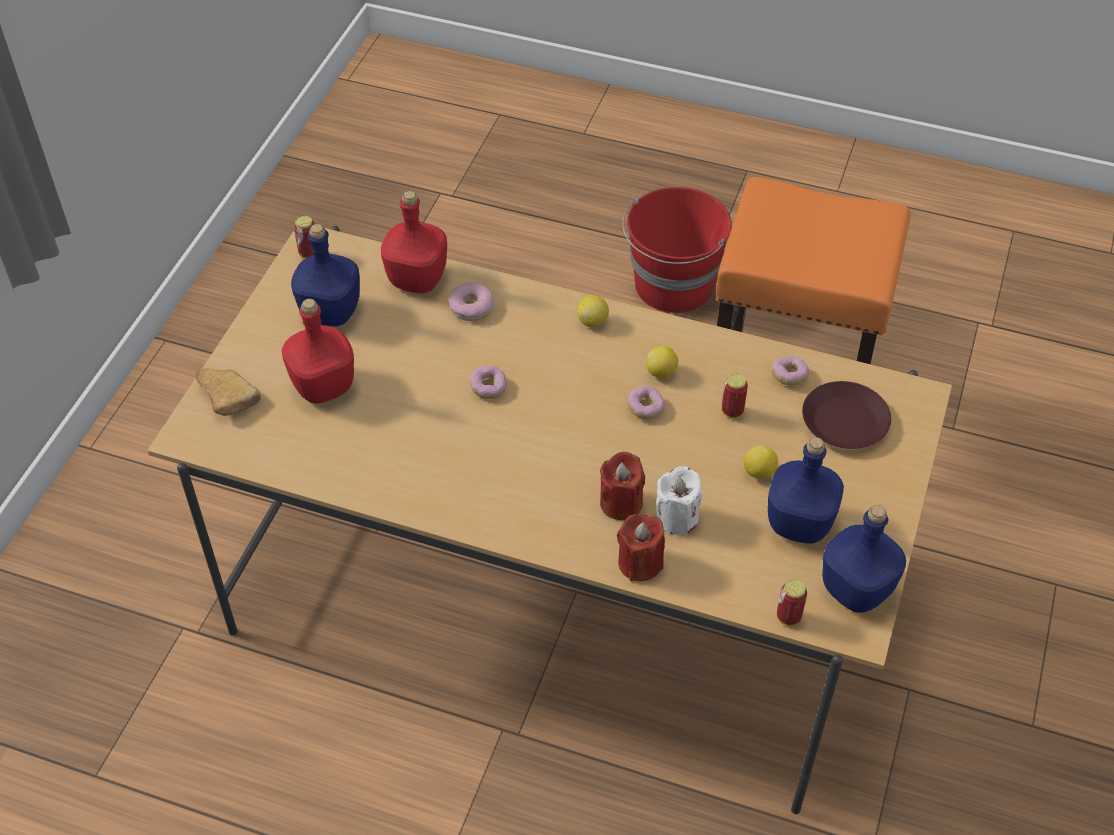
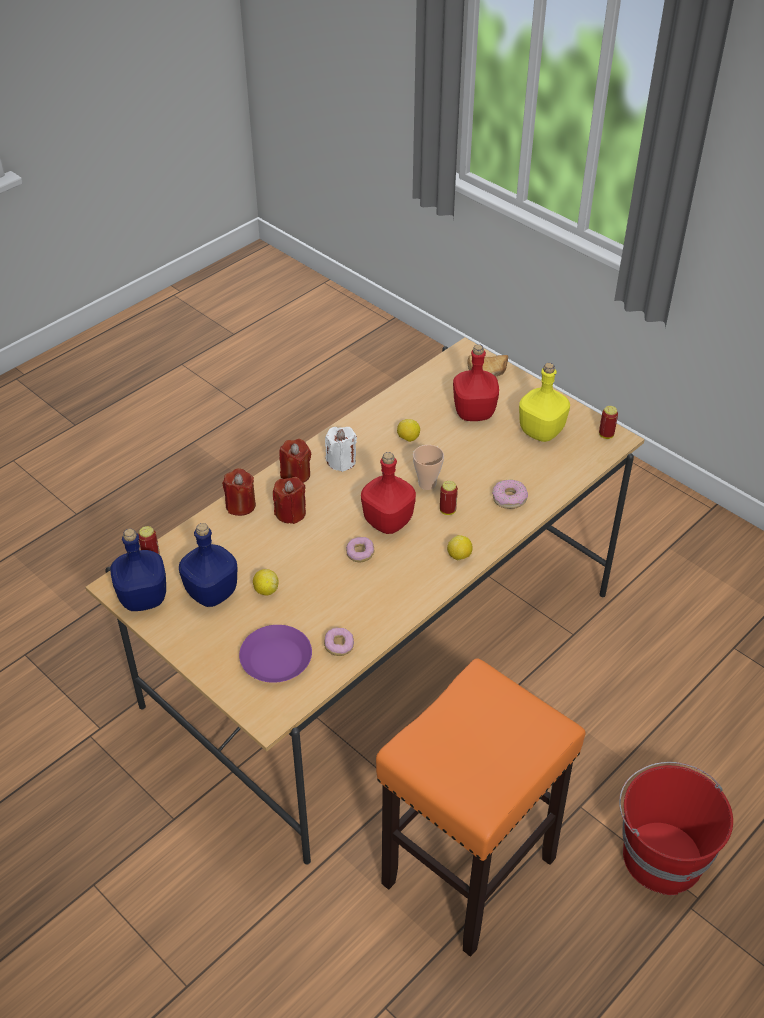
camera: 115 degrees right, 5 degrees down
(329, 311) = (541, 431): blue bottle -> yellow bottle
(417, 280) = (552, 479): red bottle -> red bottle (387, 521)
(488, 388) = (427, 484): donut -> cup
(547, 528) = (295, 474): none -> red candle
(661, 372) = (387, 575): lemon -> lemon (408, 438)
(677, 517) = (261, 535): white candle -> white candle (341, 461)
(732, 412) = (327, 598): can -> can (447, 510)
(845, 422) = (275, 659): brown plate -> purple plate

